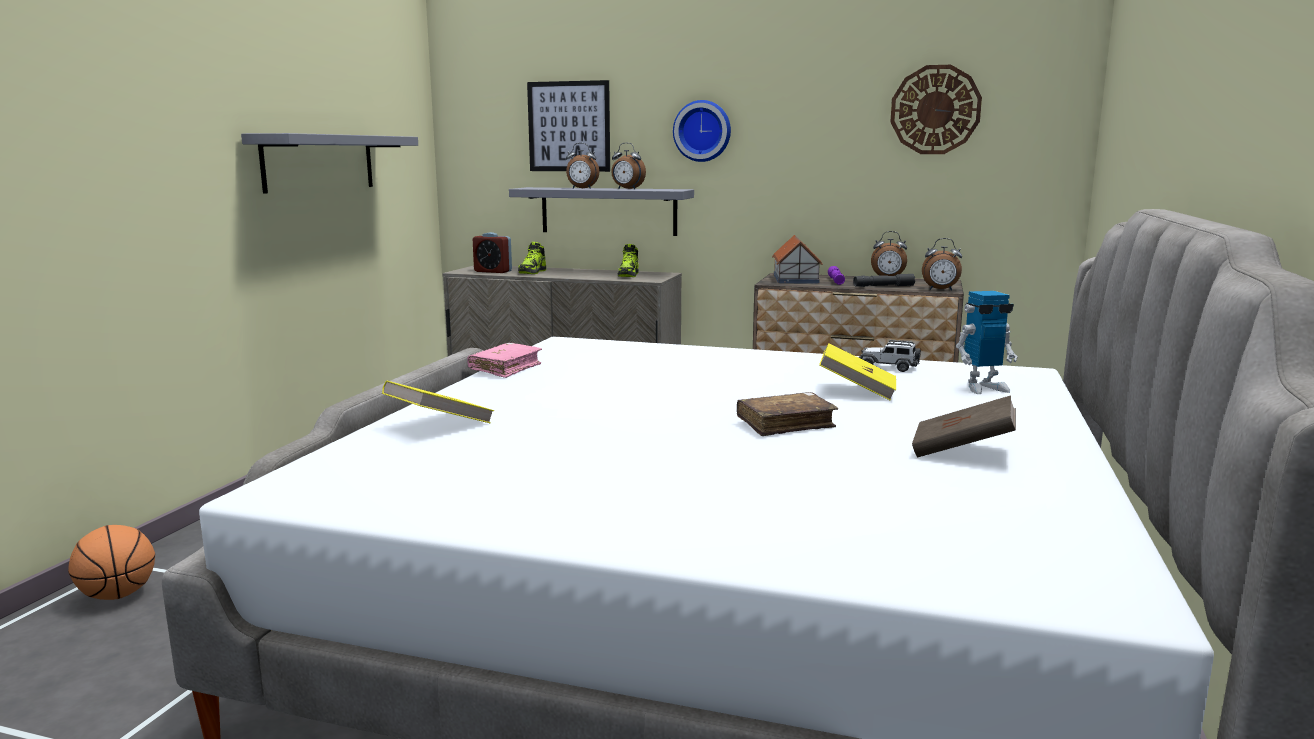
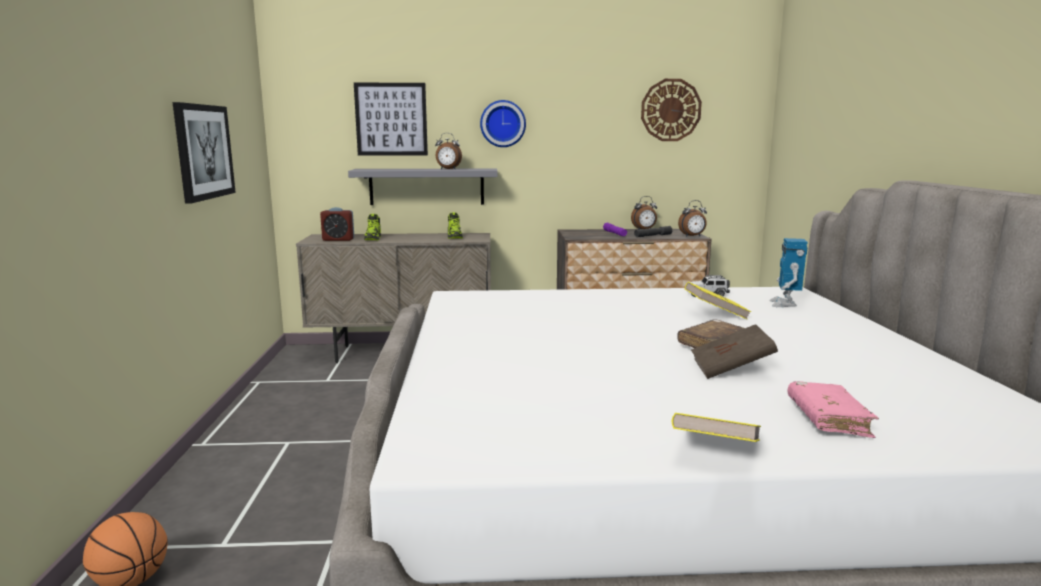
camera: 20 degrees left, 0 degrees up
(319, 162) = (204, 151): grey shelf -> picture
(439, 425) = (466, 377): yellow book -> yellow book (715, 451)
(505, 369) = (442, 322): pink book -> pink book (828, 419)
(581, 188) = (410, 169): alarm clock -> none
(796, 278) = (584, 233): toy house -> none
(962, 451) = (844, 351): brown book -> brown book (731, 369)
(983, 388) = (785, 304): toy robot -> toy robot turned 135 degrees clockwise

